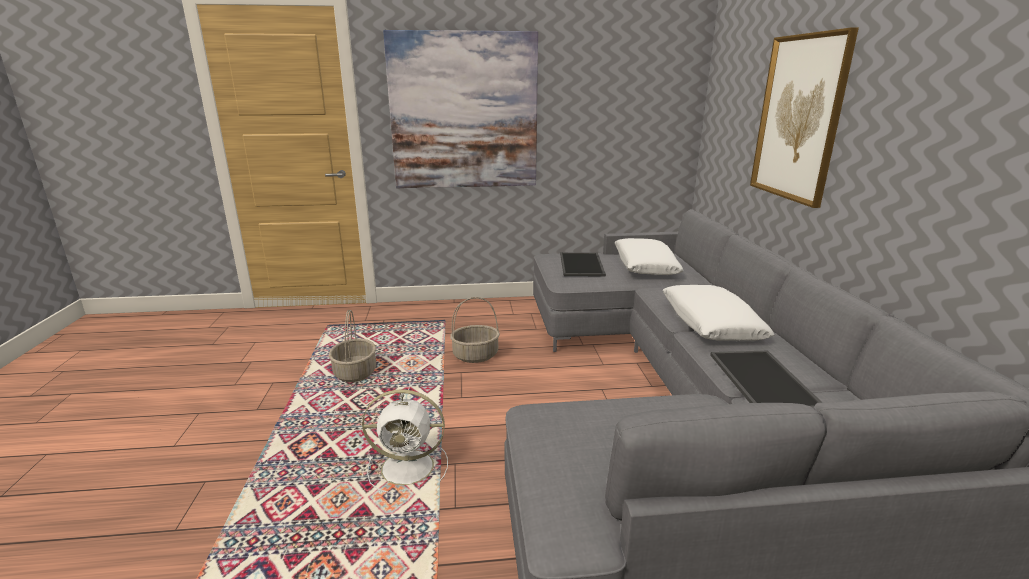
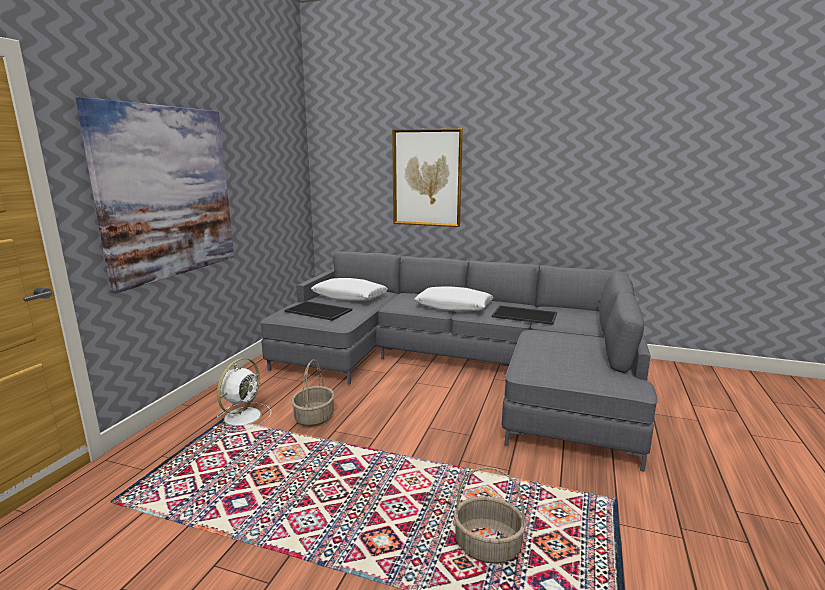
camera: 65 degrees left, 5 degrees down
(355, 372) = (265, 493): basket -> basket (487, 546)
(410, 467) = (453, 482): white fan -> white fan (244, 416)

